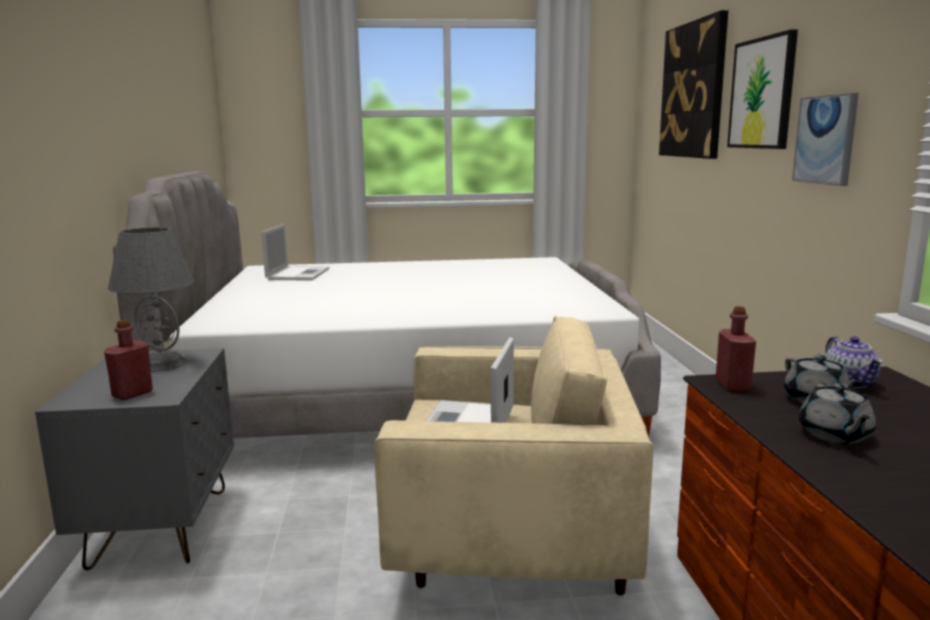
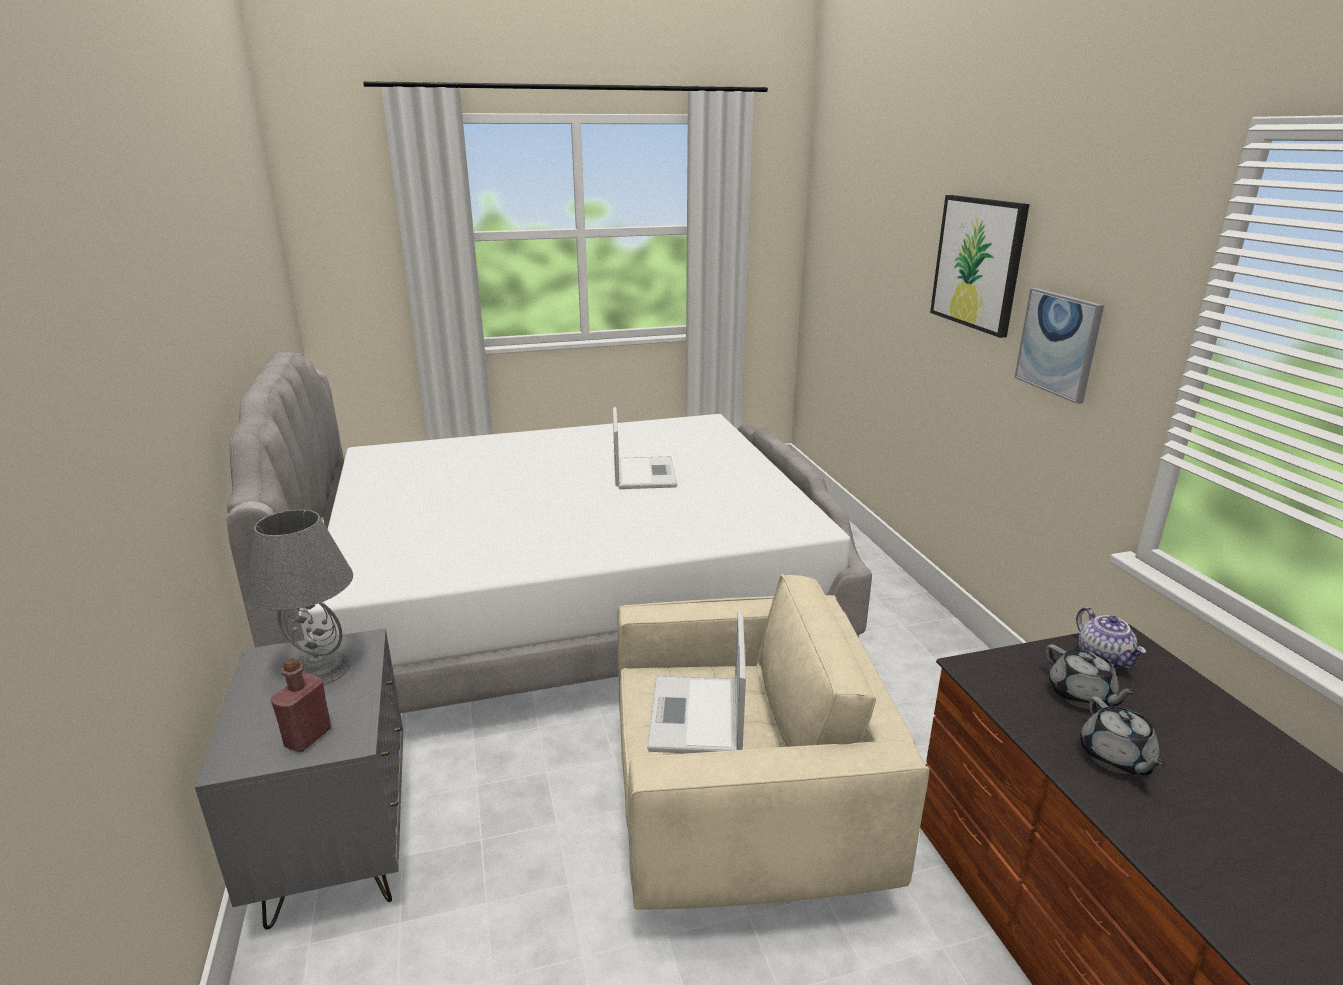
camera: 10 degrees left, 10 degrees up
(298, 274) = (422, 464): laptop -> laptop (643, 473)
(693, 90) = (883, 228): picture -> none
(732, 385) = (992, 675): red bottle -> none

